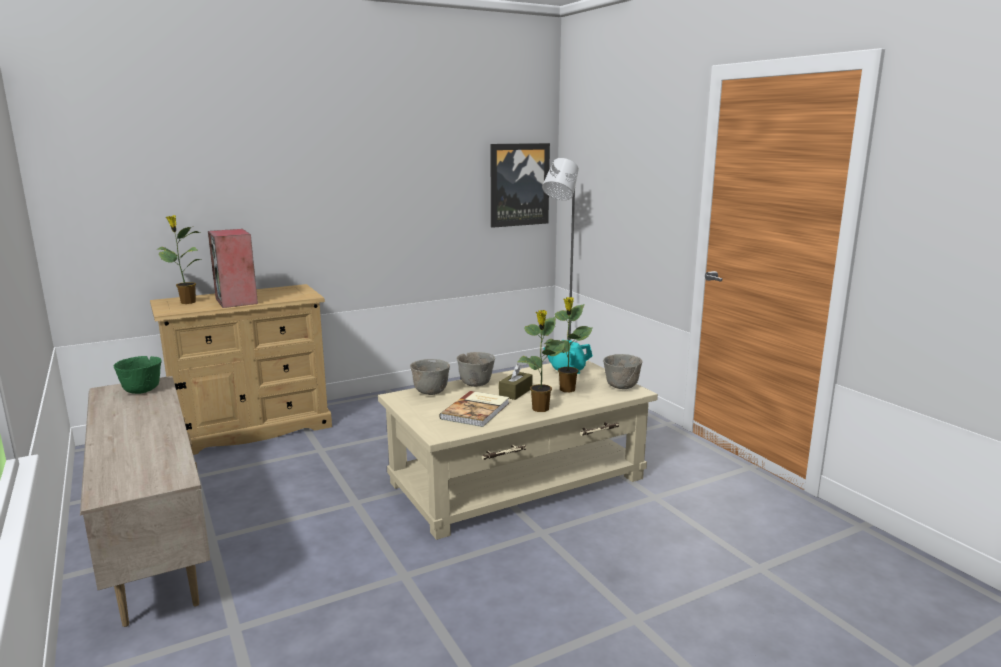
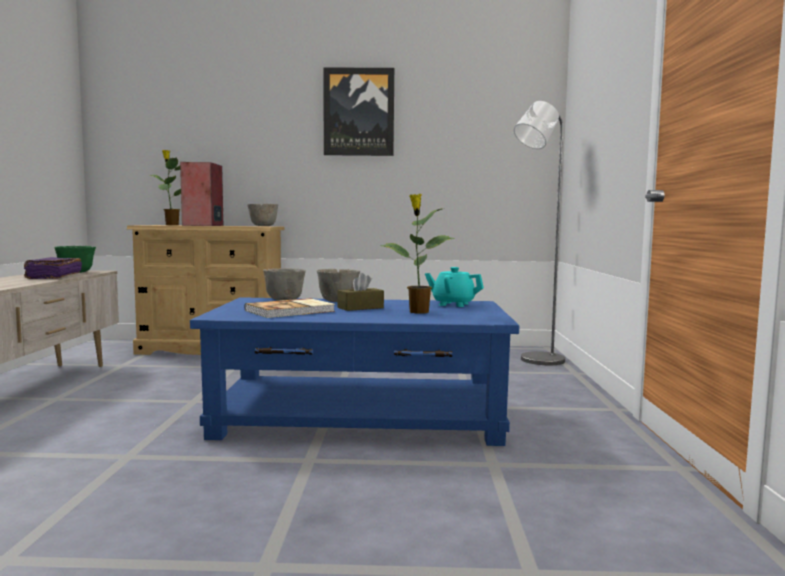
camera: 30 degrees right, 10 degrees down
(152, 408) = (53, 277): none -> purple book
(518, 480) = (360, 418): beige coffee table -> blue coffee table
(519, 184) = (514, 146): picture -> picture (359, 112)
(540, 409) = (354, 317): potted plant -> none
(621, 387) = (486, 317): grey bowl -> grey bowl (263, 226)

